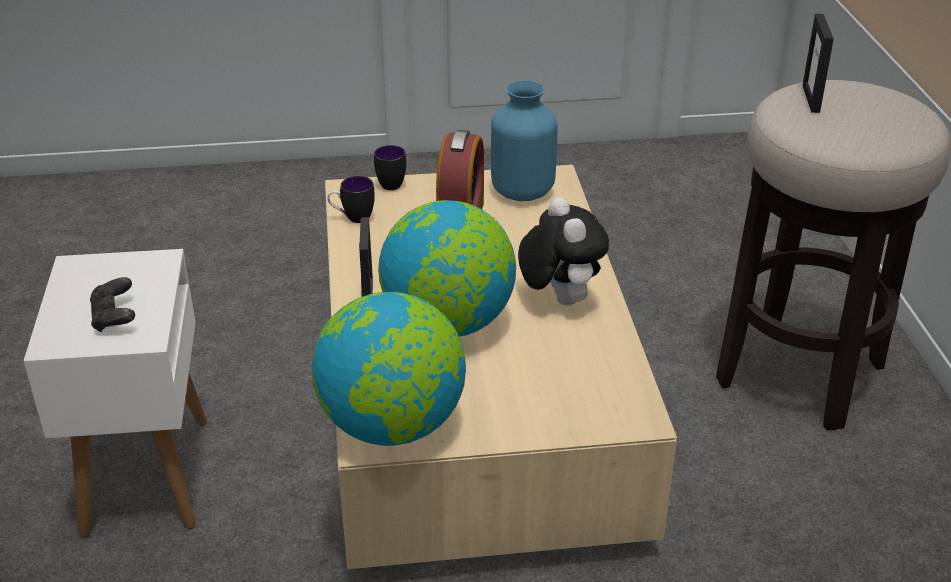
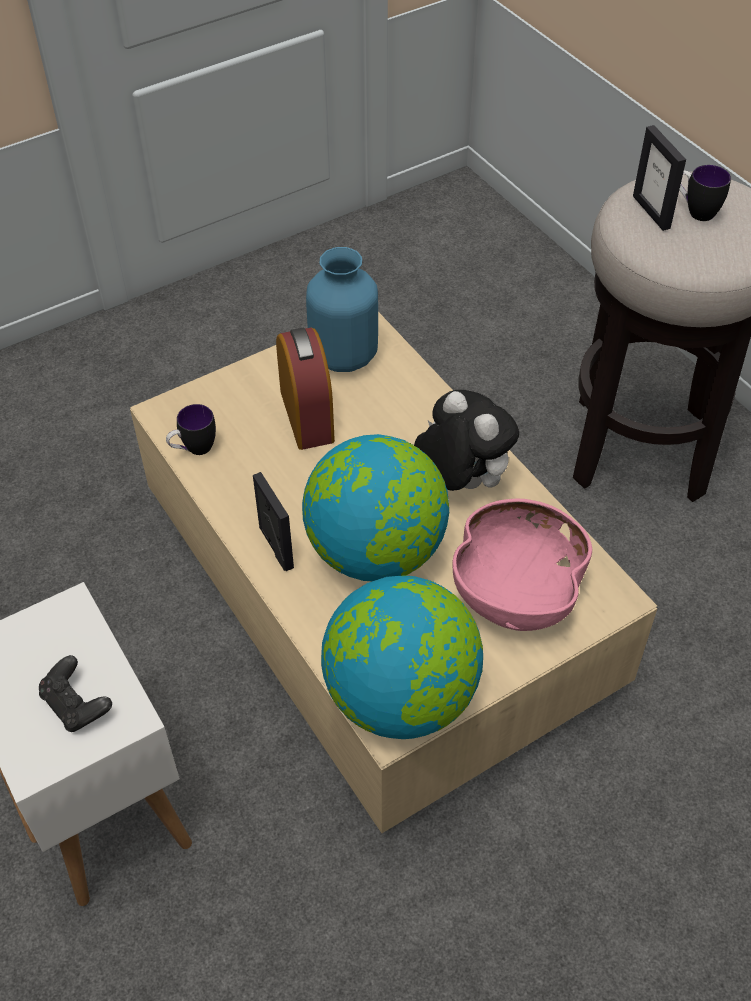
camera: 25 degrees left, 15 degrees up
(388, 182) = (200, 388): mug -> mug (695, 211)
(550, 386) = (515, 591): none -> pink bowl

